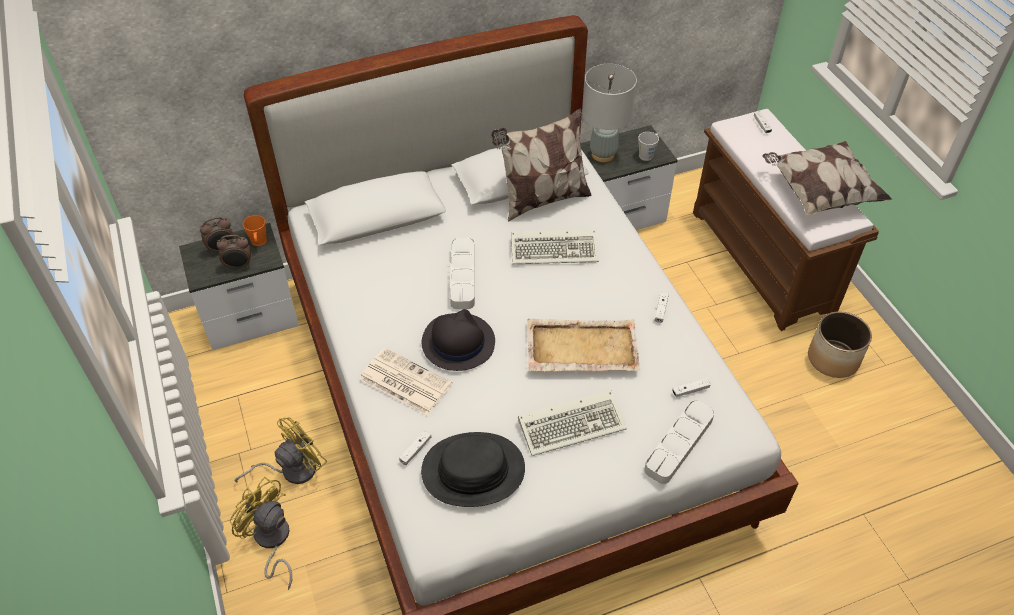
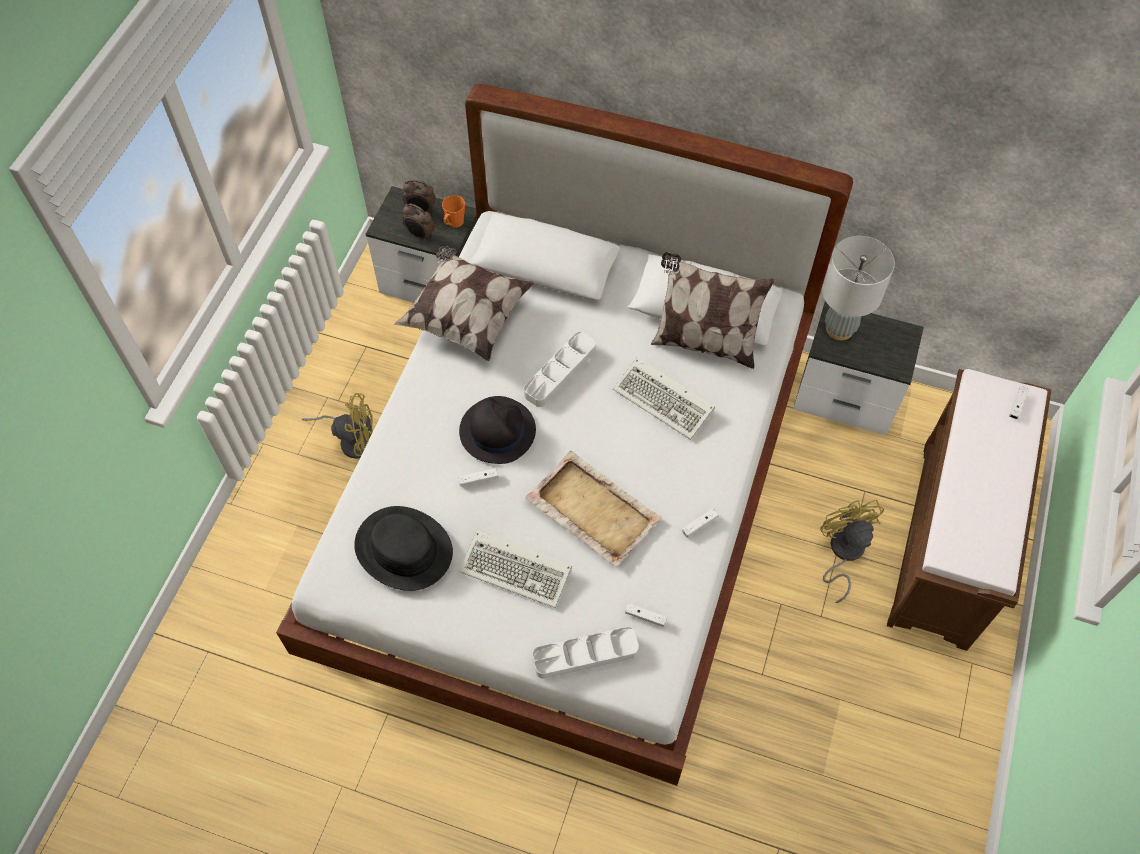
camera: 40 degrees right, 10 degrees up
(271, 541) = (291, 488): yellow fan -> yellow fan (843, 552)
(404, 382) = (425, 434): newspaper -> none
(415, 450) = (380, 499): white game controller -> white game controller (478, 479)
(648, 154) = (886, 357): grey mug -> none
(819, 193) = (995, 519): pillow -> pillow (466, 316)
(833, 359) = (911, 691): planter -> none

